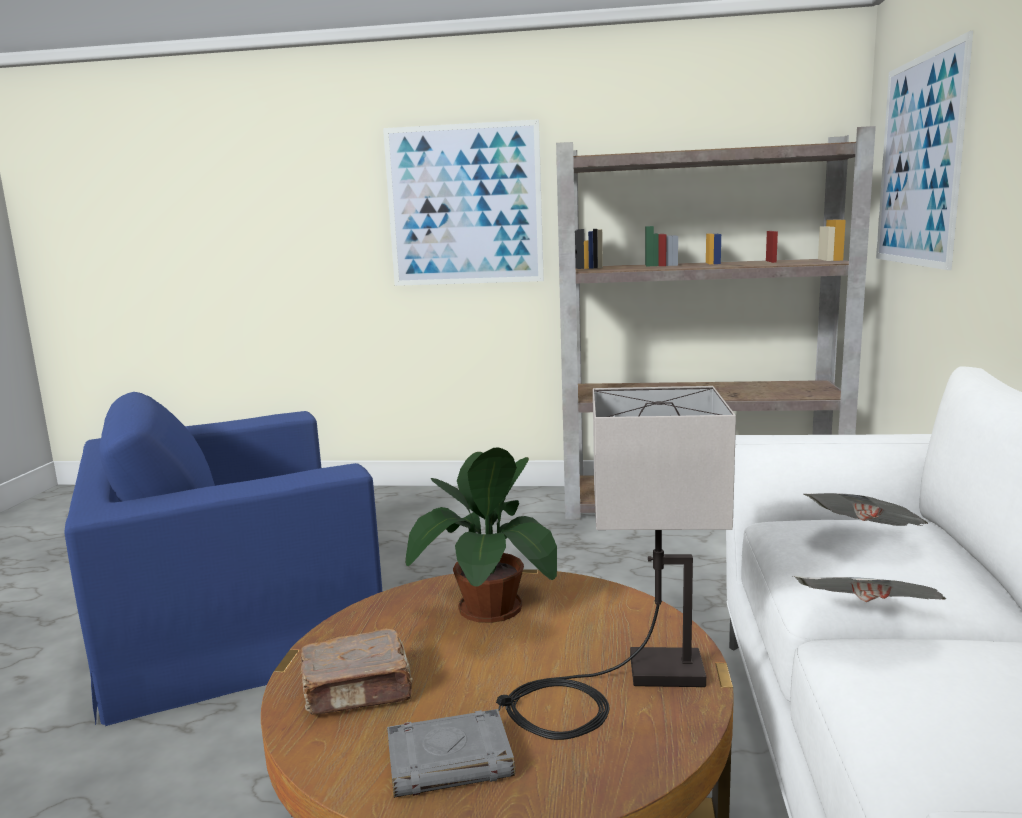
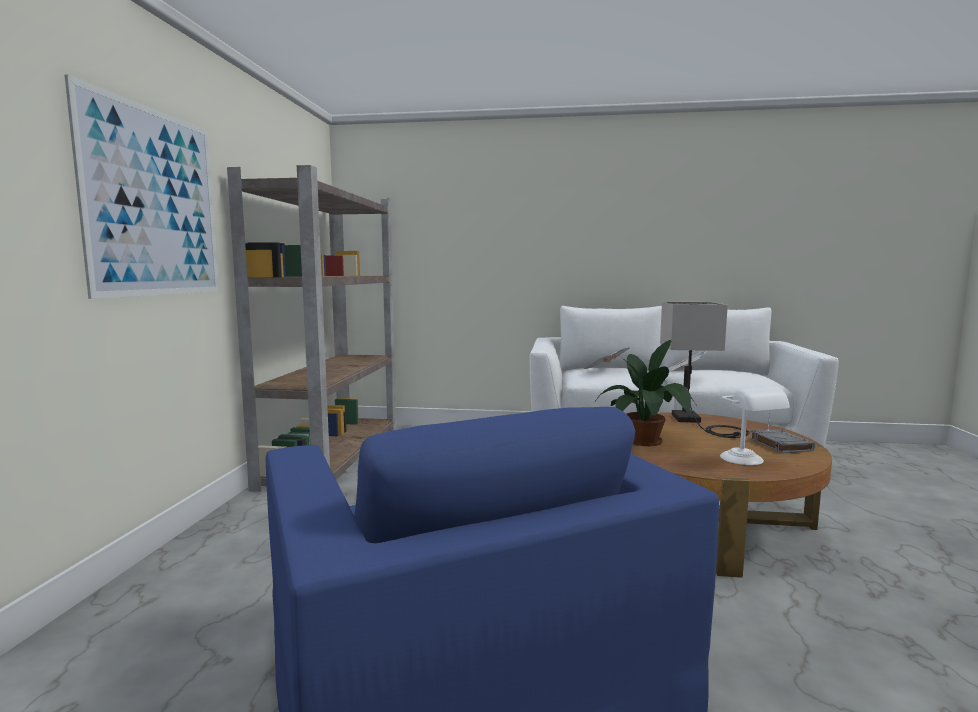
camera: 90 degrees left, 5 degrees down
(359, 691) = (748, 461): brown book -> white table lamp
(918, 161) = (421, 222): picture -> none

